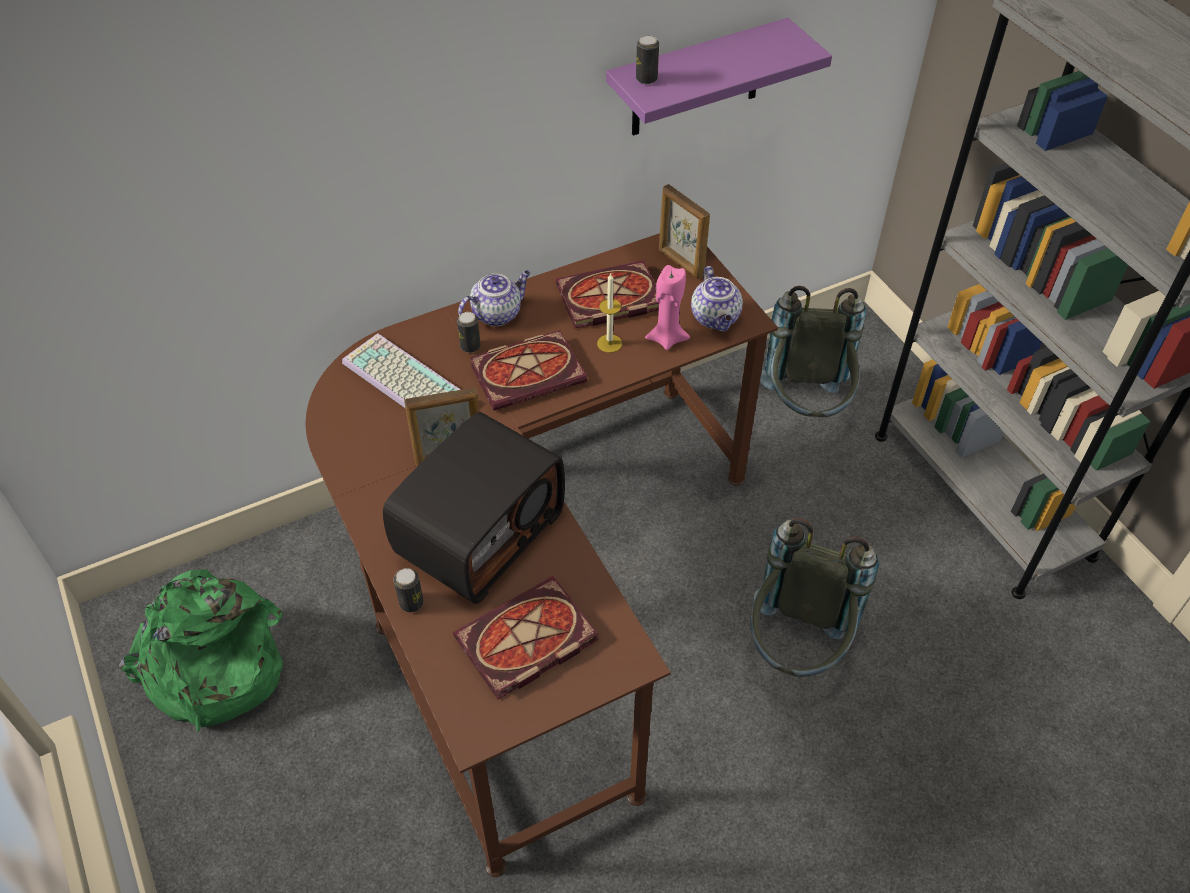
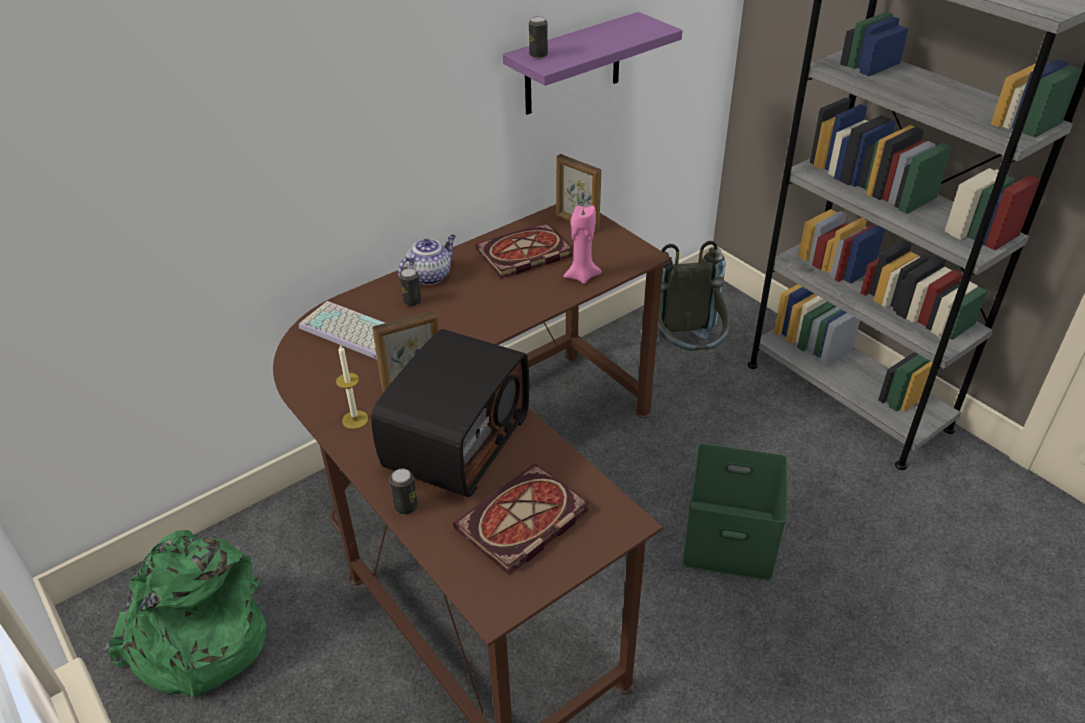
camera: 10 degrees left, 10 degrees down
(529, 371) = (470, 313): book -> none
(609, 343) = (533, 285): candle -> candle (355, 419)
(716, 318) = (618, 257): teapot -> none
(796, 649) = (731, 538): grey backpack -> green storage box

